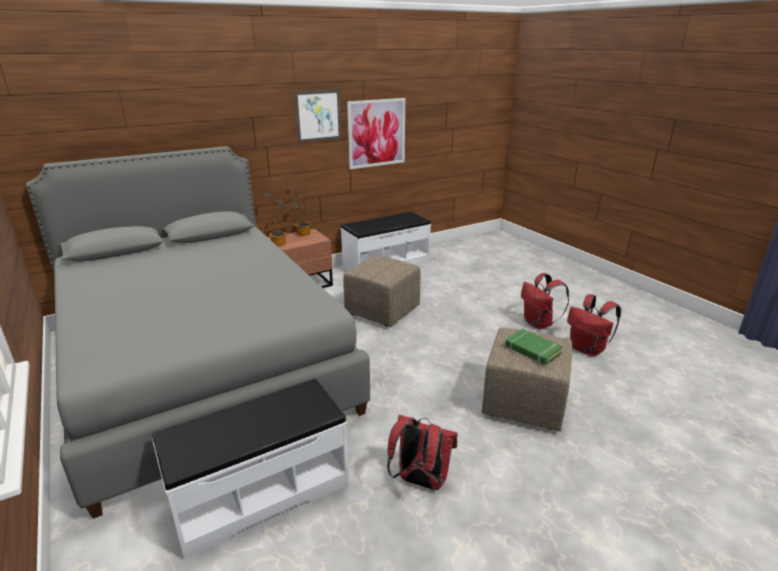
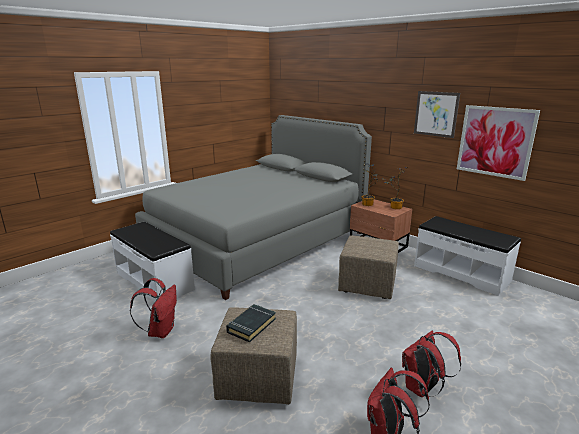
camera: 75 degrees right, 5 degrees down
(532, 350) = (251, 325): green book -> black book

